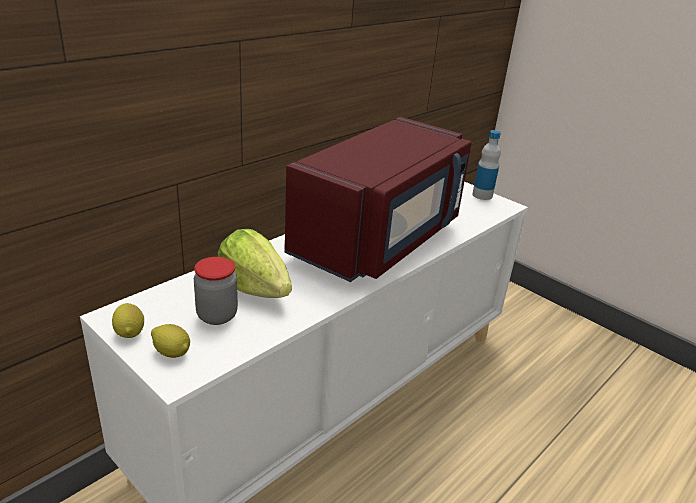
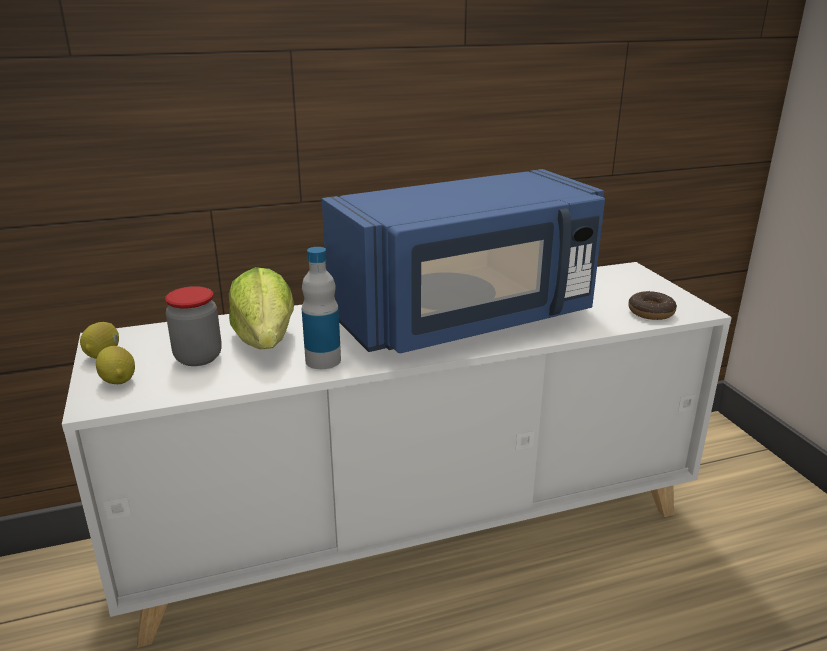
camera: 30 degrees right, 5 degrees down
(380, 238) = (467, 319): red microwave -> blue microwave
(482, 195) = (670, 294): bottle -> bottle (323, 360)
(484, 212) = (651, 312): none -> donut

